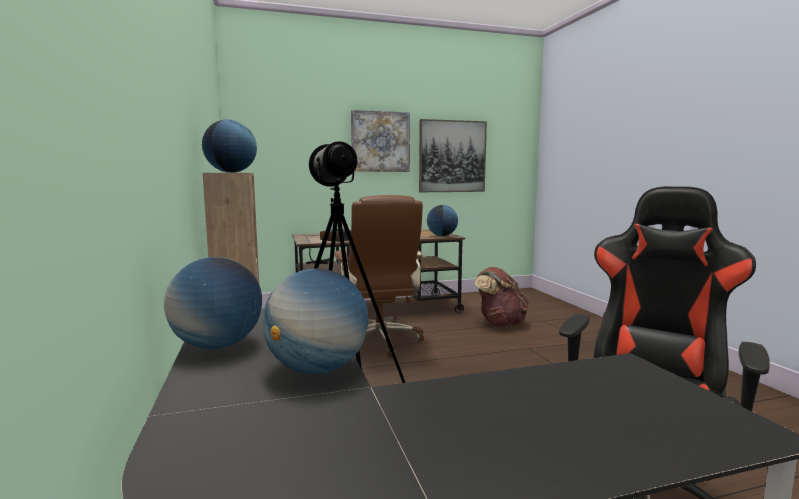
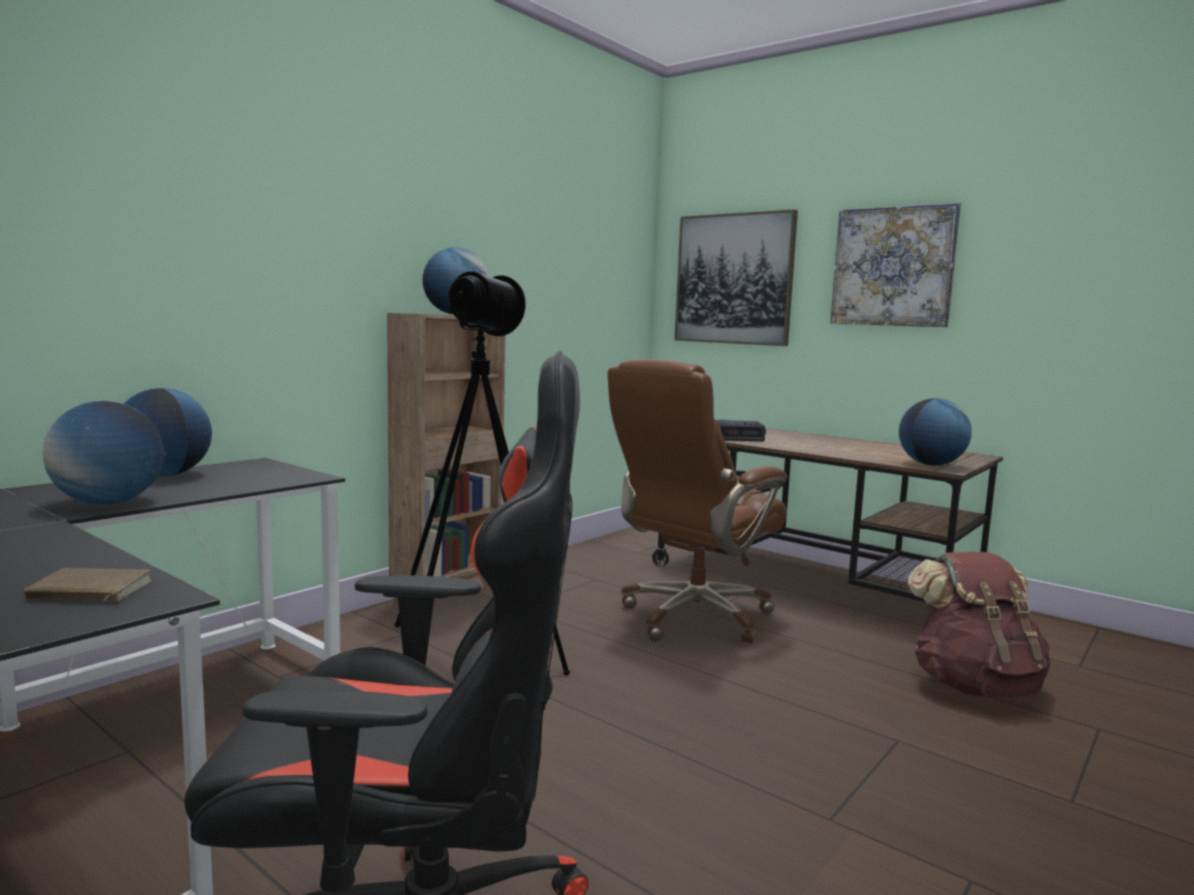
camera: 55 degrees right, 0 degrees up
(452, 156) = (1064, 295): picture -> picture (734, 279)
(612, 382) = (88, 592): none -> brown book

